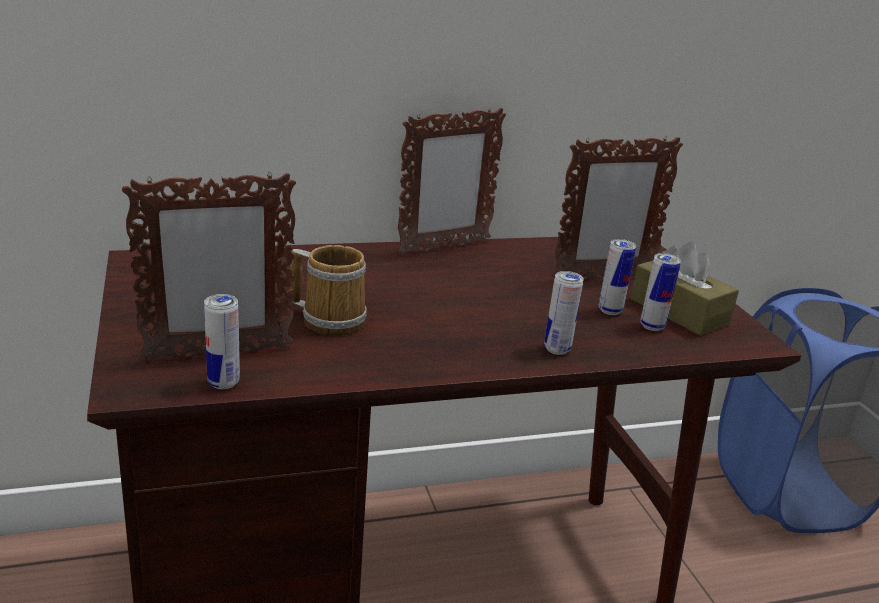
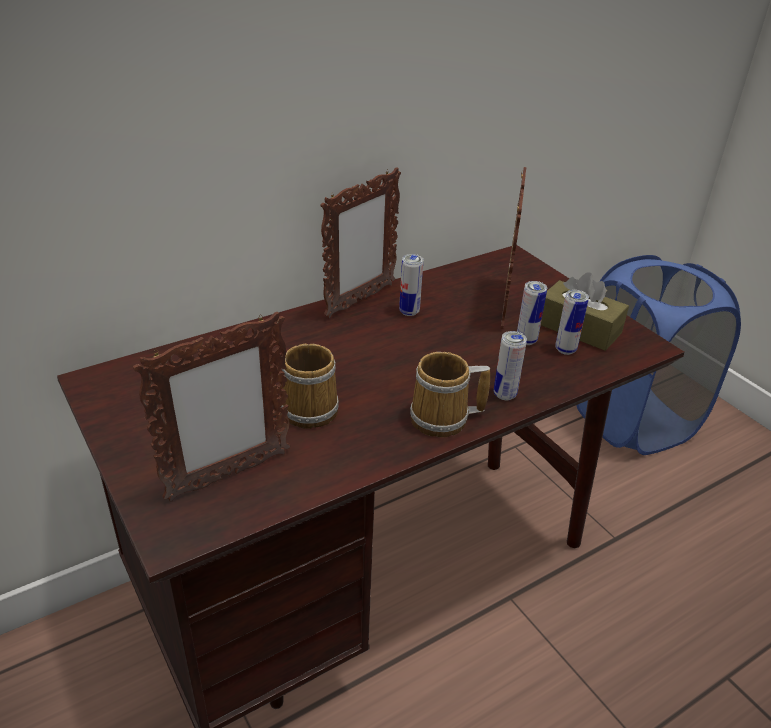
camera: 15 degrees left, 10 degrees up
(223, 383) = (251, 508): can -> can (409, 311)
(474, 356) = (443, 419): none -> mug
(601, 278) = (504, 305): picture frame -> picture frame turned 45 degrees counterclockwise

